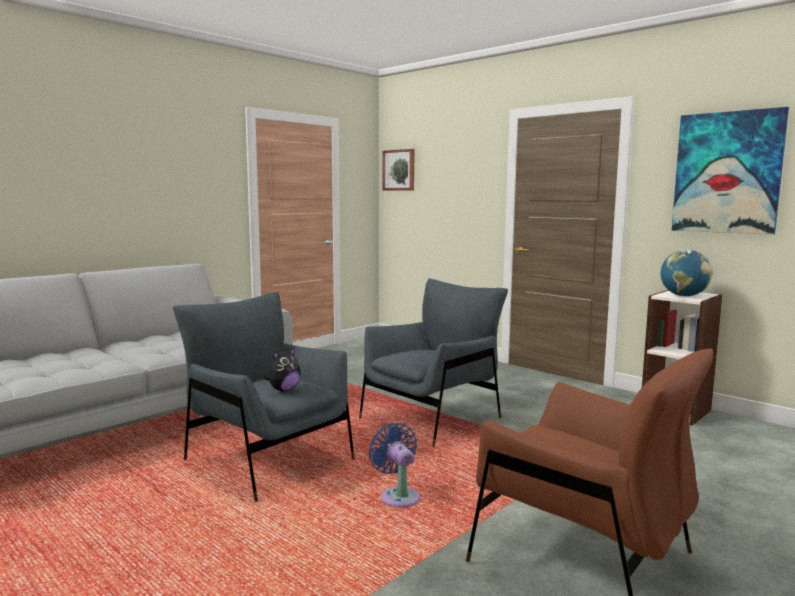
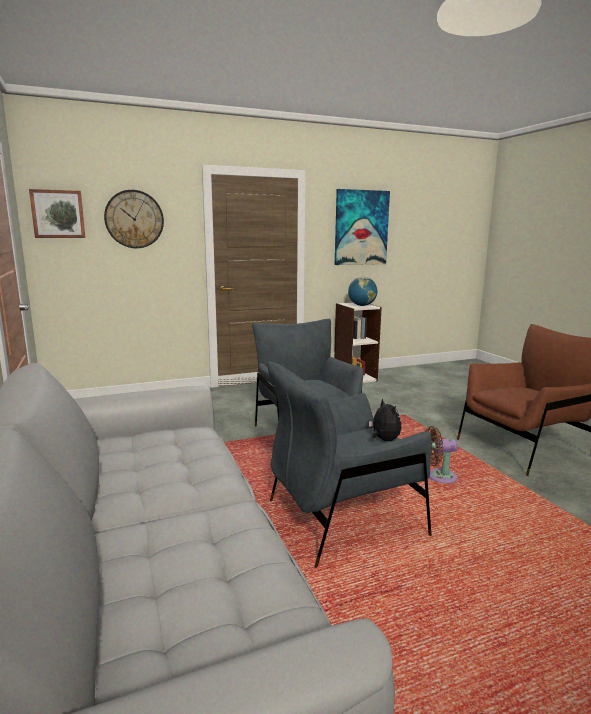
camera: 65 degrees left, 5 degrees up
(398, 496) = (438, 477): blue fan -> brown fan
(448, 172) = (134, 219): none -> wall clock

